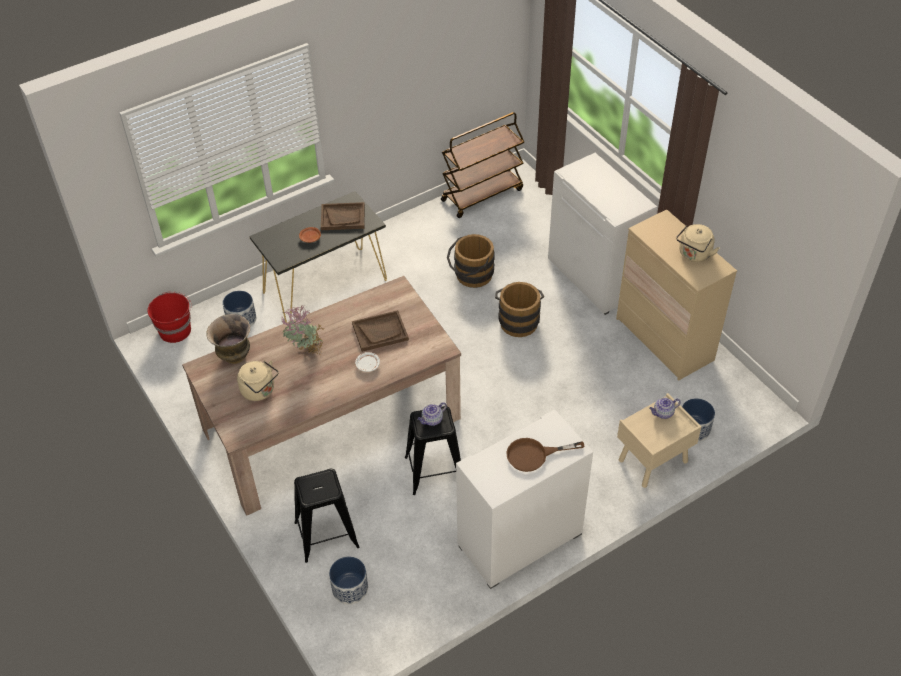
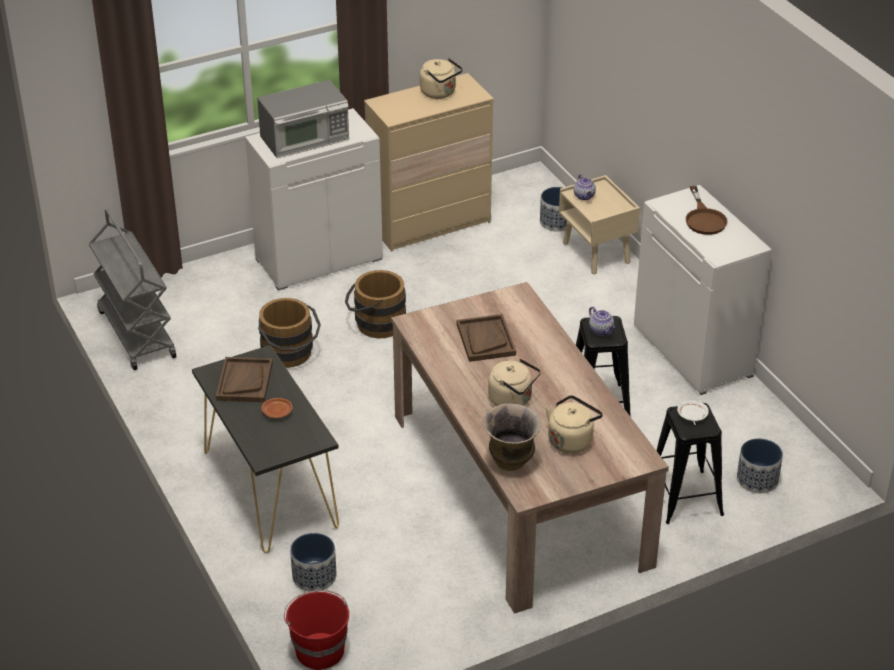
camera: 85 degrees left, 10 degrees down
(306, 353) = (513, 400): potted plant -> beige kettle
(367, 365) = (538, 351): white plate -> white plate (692, 415)
(482, 194) = (136, 334): brown cart -> grey cart
(600, 185) = (305, 138): none -> microwave

